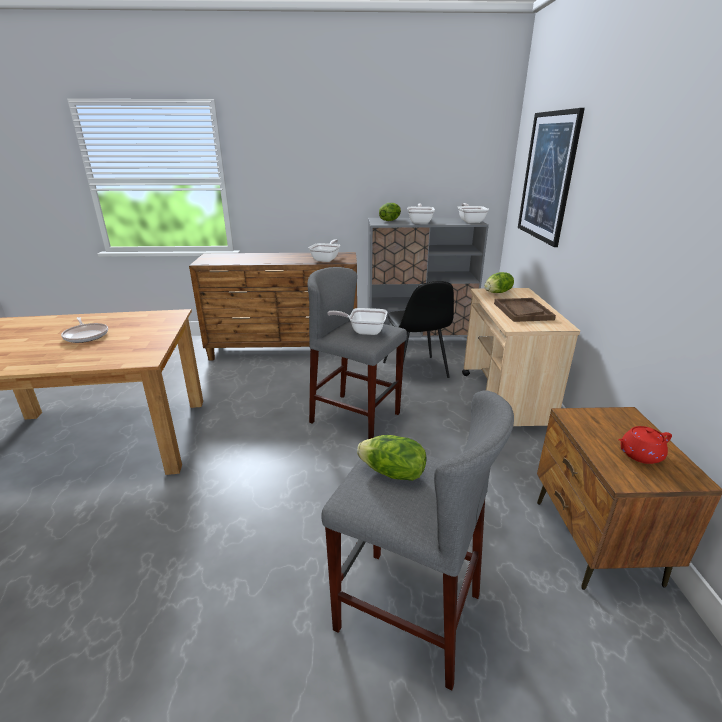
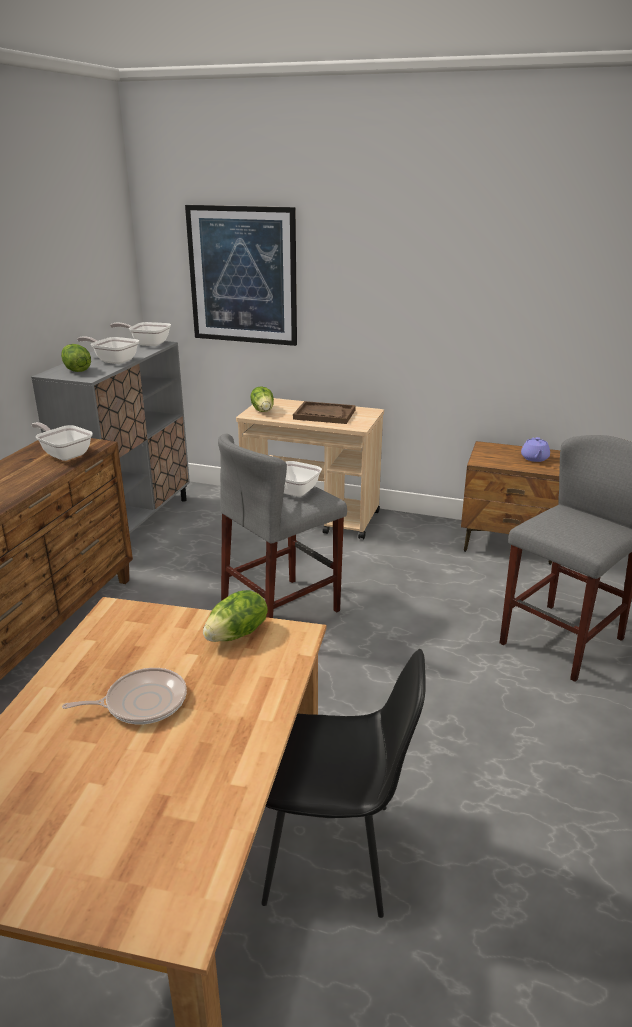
camera: 70 degrees left, 0 degrees up
(392, 473) = (568, 527): lettuce -> lettuce (237, 634)
(415, 371) = (207, 546): black chair -> black chair (333, 854)
(639, 455) = (534, 458): red teapot -> purple teapot

